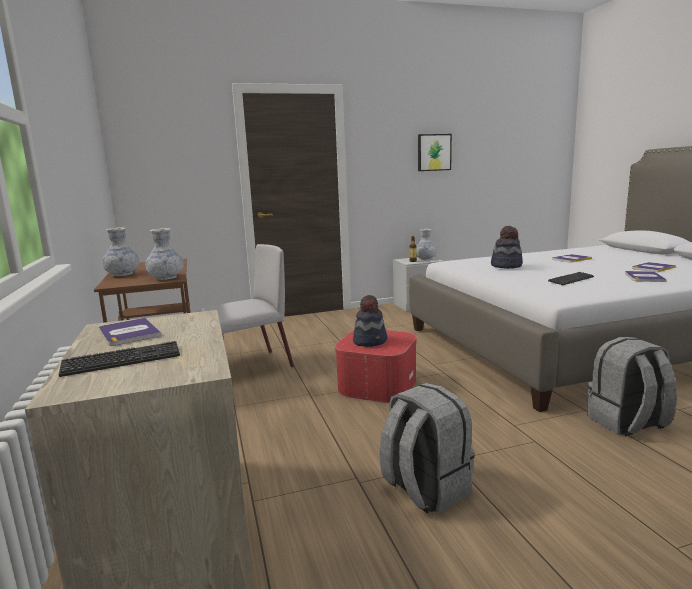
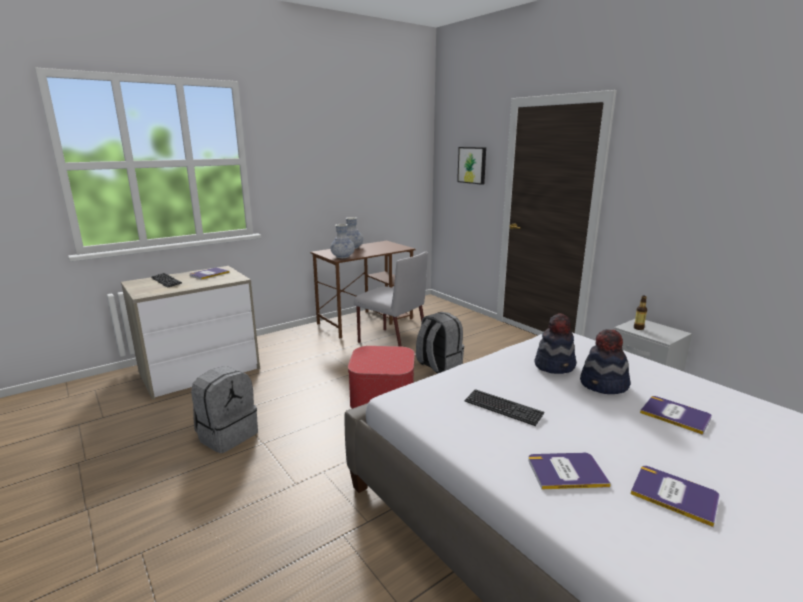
camera: 70 degrees right, 5 degrees up
(370, 341) = (379, 356): hat -> hat (604, 385)
(425, 259) = (665, 333): vase -> none
(433, 152) = (738, 185): picture -> picture (472, 165)
(627, 423) = (341, 553): grey backpack -> grey backpack (438, 366)

